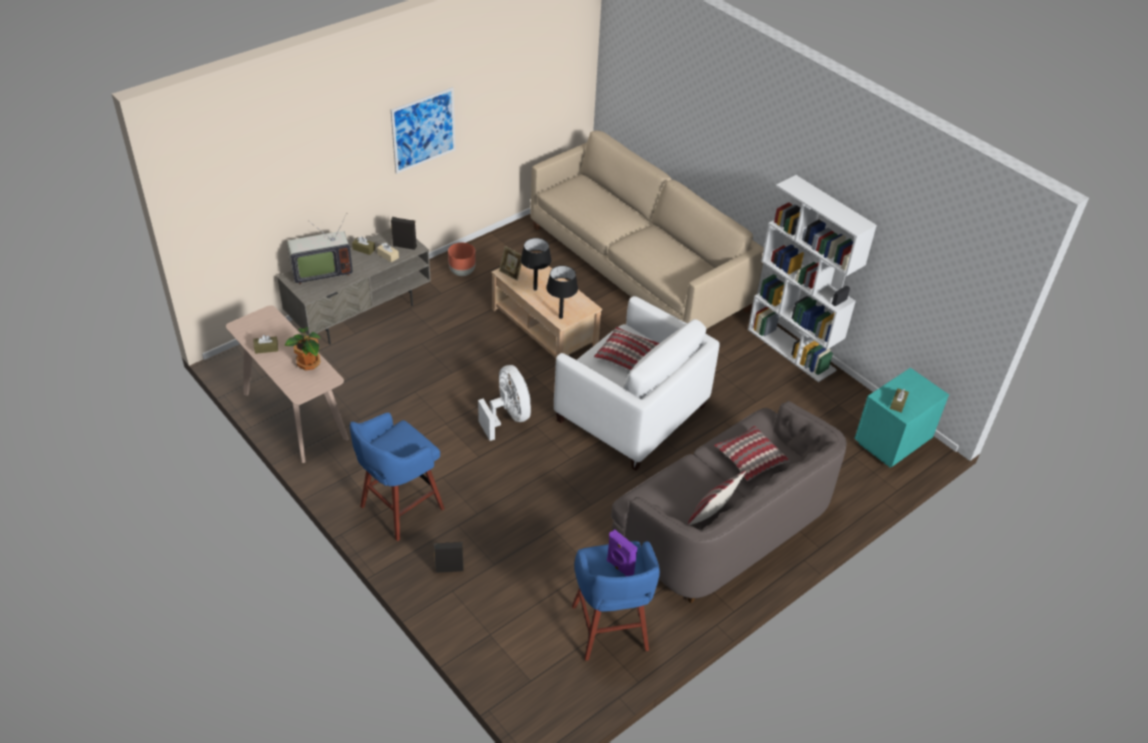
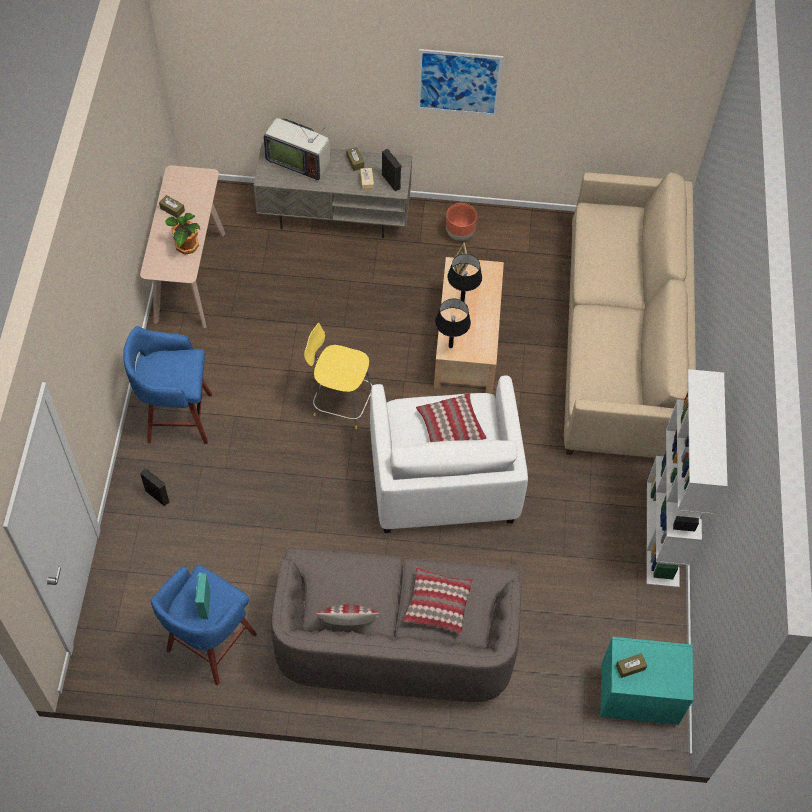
camera: 45 degrees right, 15 degrees up
(508, 417) = (340, 403): white fan -> yellow stool
(619, 567) = (204, 605): purple speaker -> turquoise speaker

